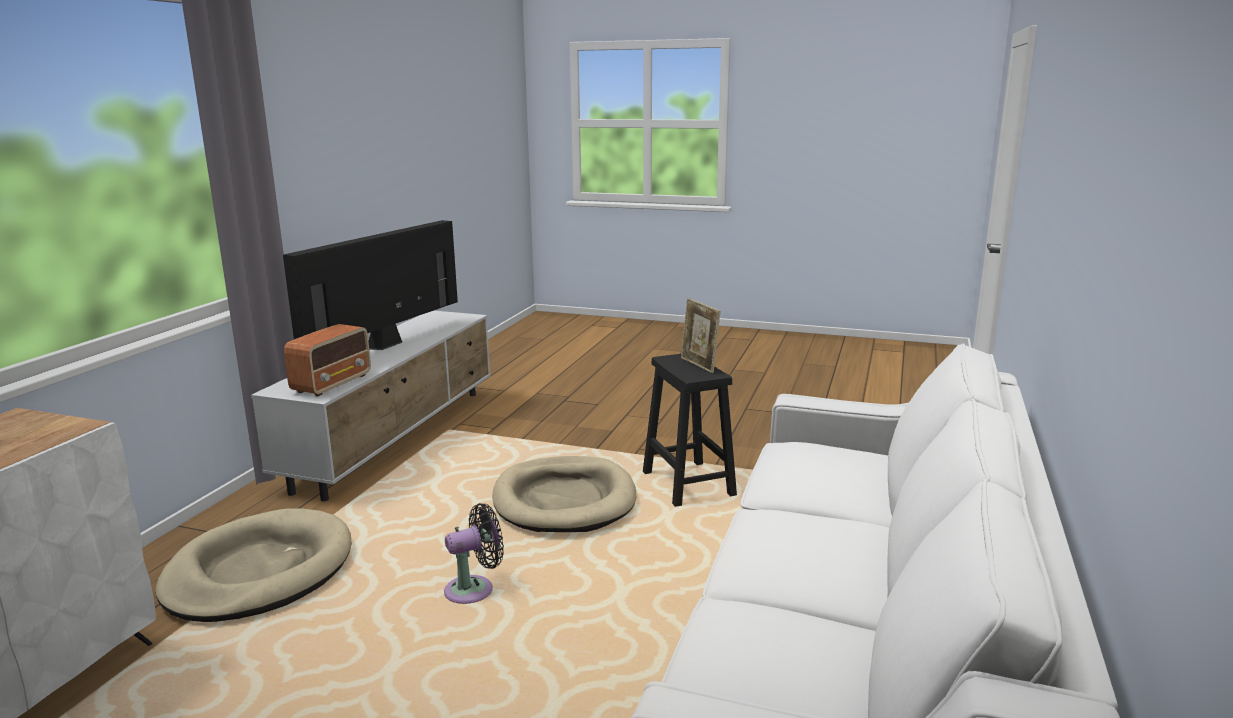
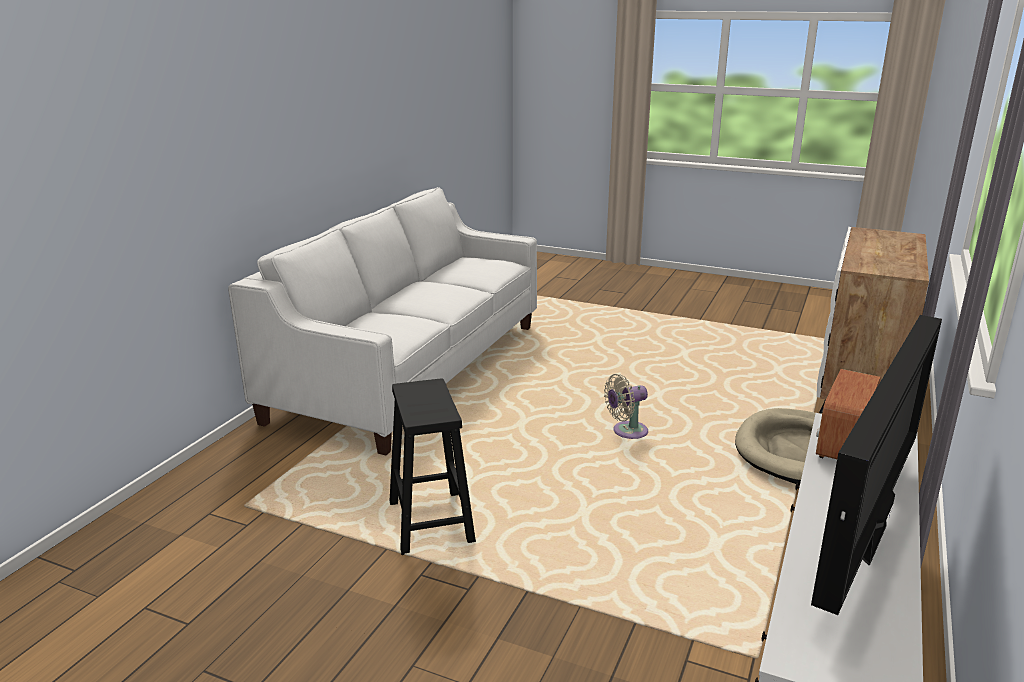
camera: 175 degrees left, 5 degrees up
(474, 589) = (626, 432): black fan -> beige fan
(564, 500) = (565, 508): beige dog bed -> none
(699, 365) = (414, 402): picture frame -> none

